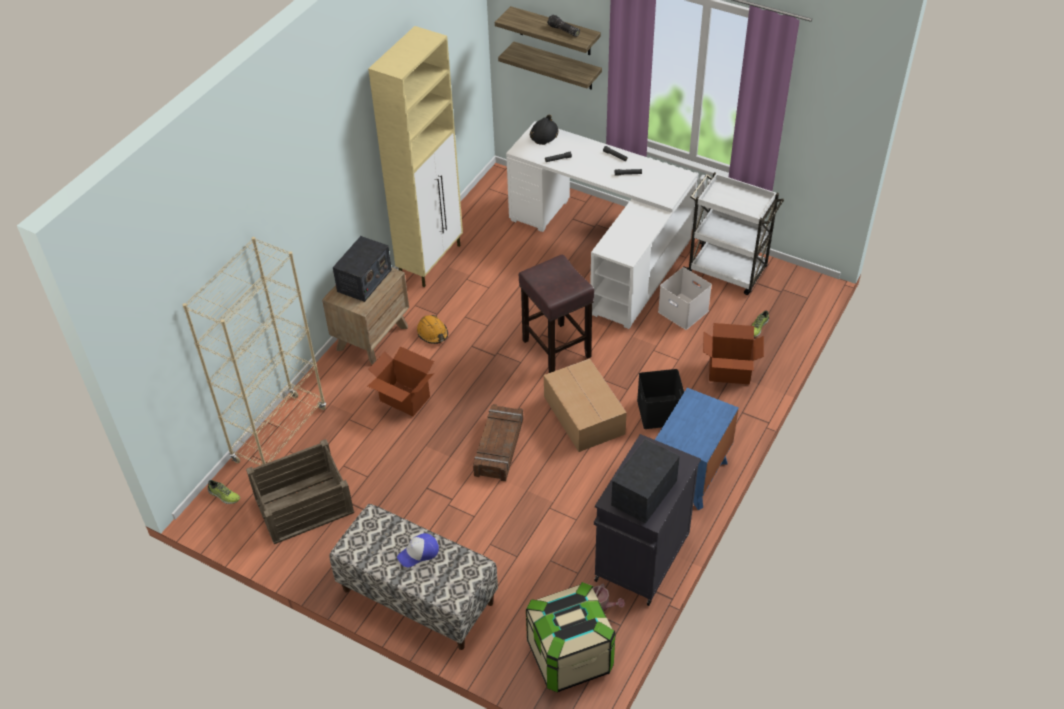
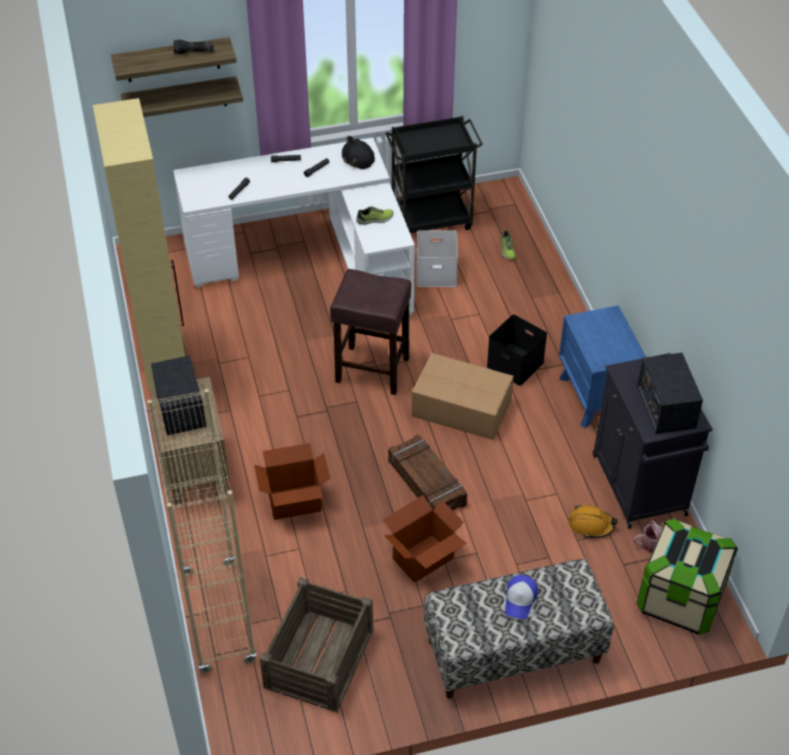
camera: 45 degrees left, 0 degrees up
(224, 495) = (234, 710): shoe -> shoe (375, 219)
(433, 333) = (248, 429): orange hard hat -> orange hard hat (591, 525)
(544, 134) = (198, 177): black hard hat -> black hard hat (358, 158)
(727, 271) = (431, 220): white cart -> black cart
(729, 372) = (528, 298): cardboard box -> cardboard box (424, 559)

